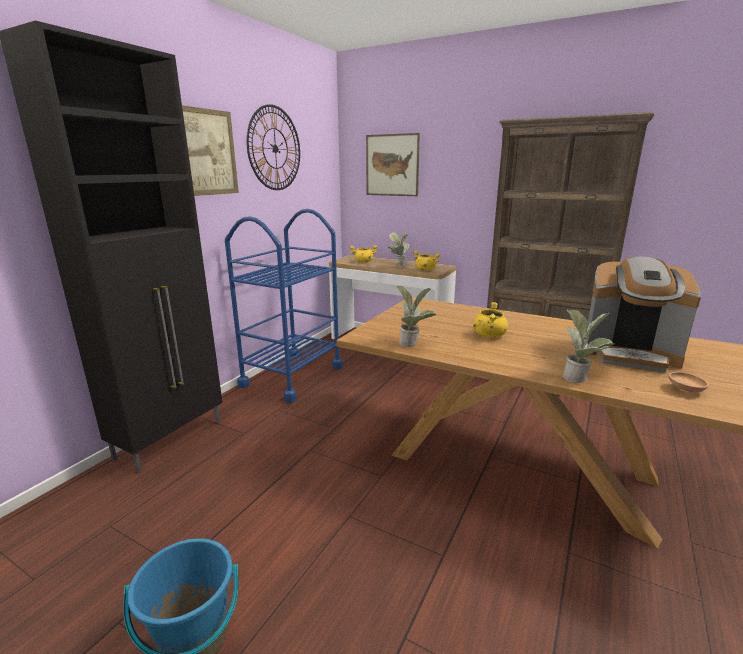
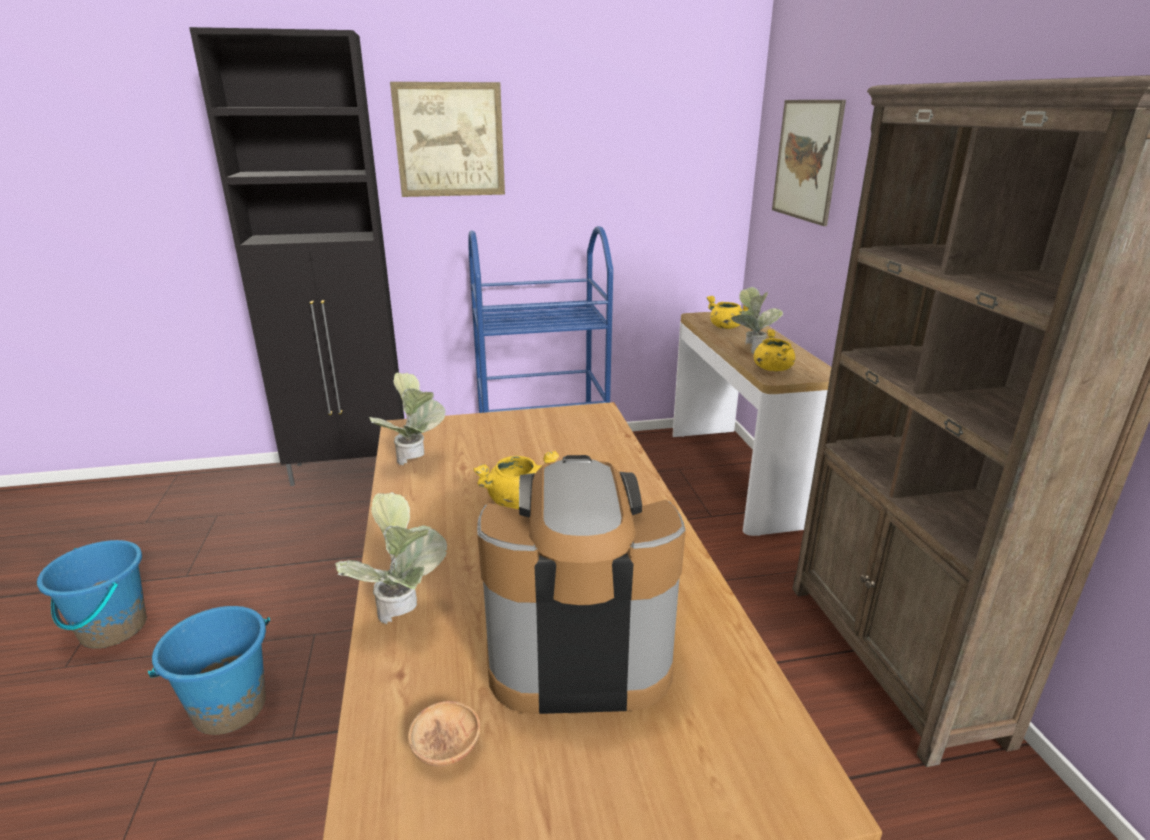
camera: 50 degrees right, 5 degrees up
(275, 148) = (589, 129): wall clock -> none
(385, 580) = (230, 707): none -> blue bucket
(629, 354) = (578, 651): coffee machine -> coffee machine turned 105 degrees clockwise

